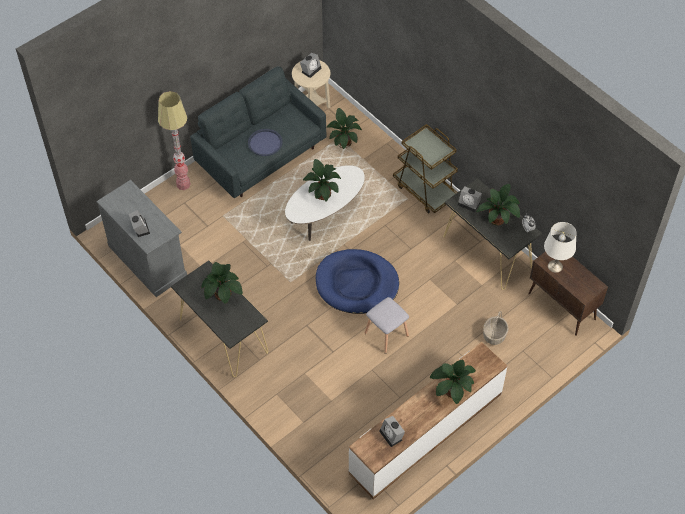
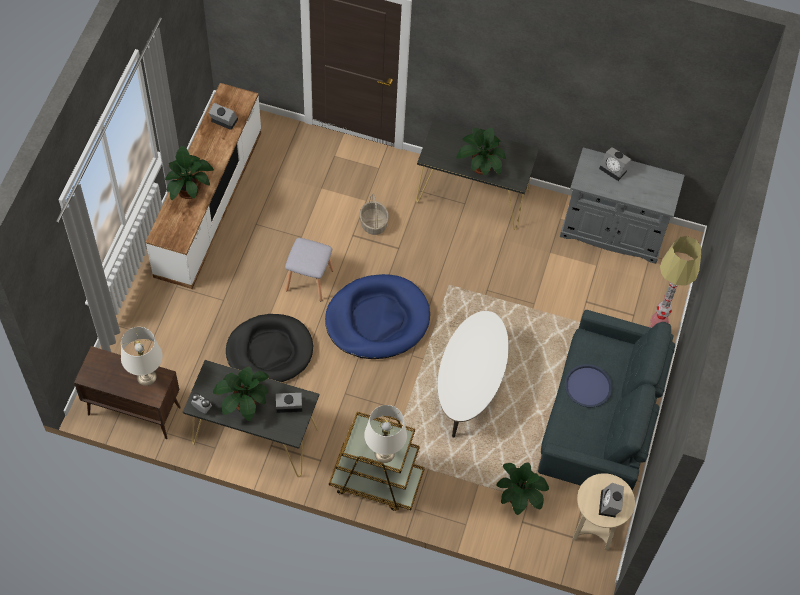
camera: 145 degrees right, 5 degrees up
(322, 192) = (477, 364): potted plant -> none
(429, 140) = (384, 453): none -> white table lamp
(445, 300) = (269, 351): none -> black dog bed
(494, 335) = (193, 338): basket -> basket (373, 223)

